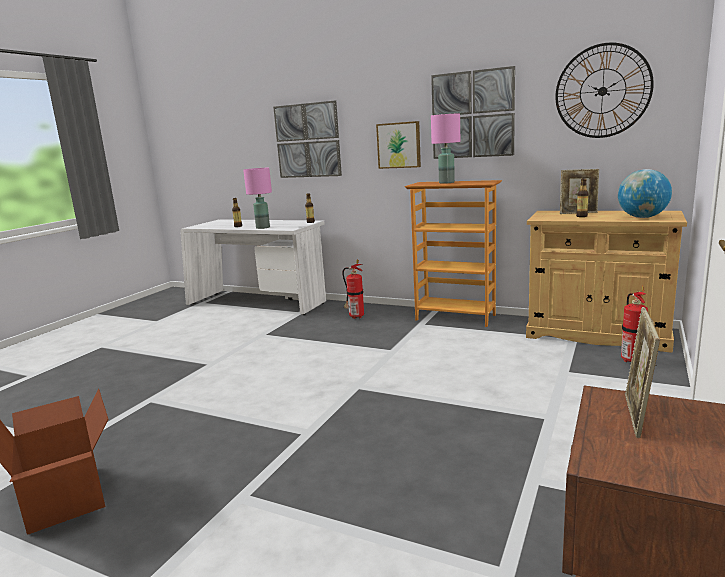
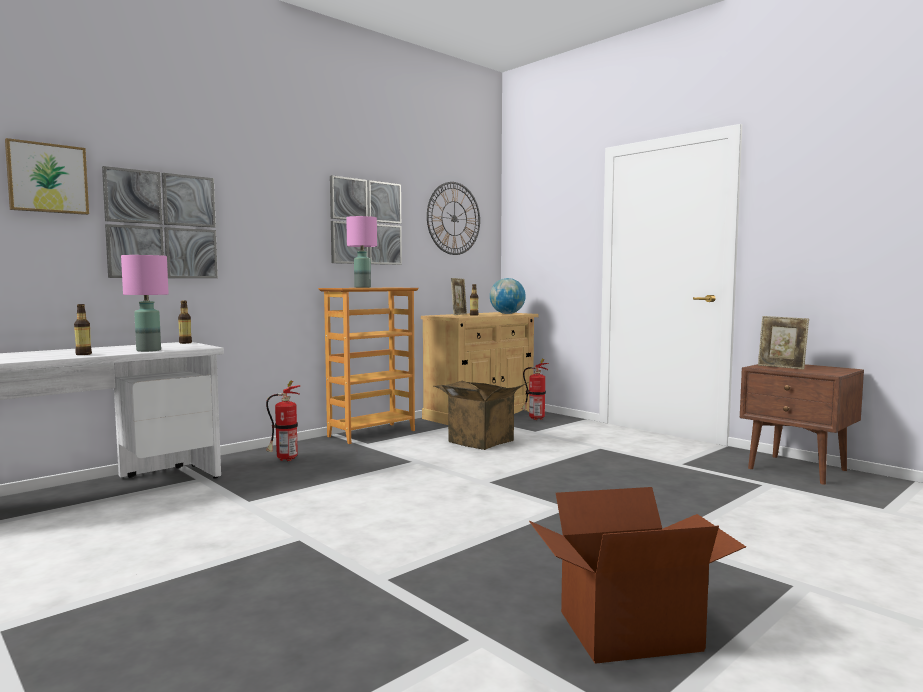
camera: 70 degrees left, 10 degrees down
(399, 145) = (293, 245): picture -> picture (47, 178)
(484, 357) = (478, 442): none -> cardboard box

